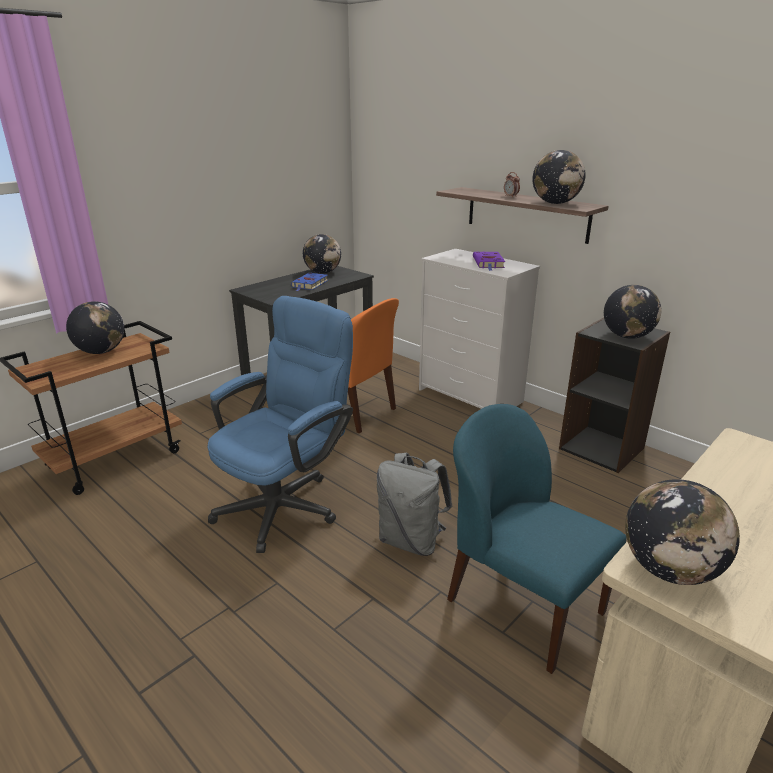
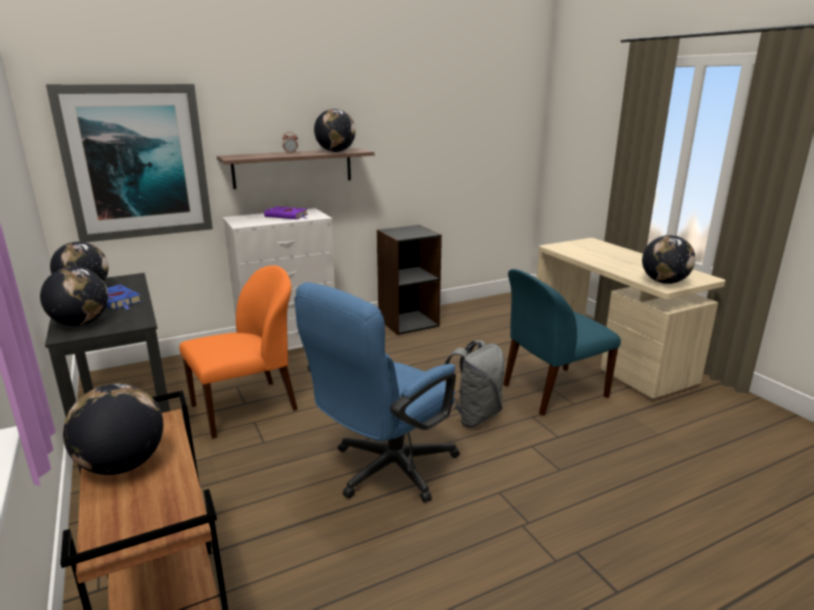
camera: 70 degrees left, 5 degrees down
(287, 503) = (385, 471): blue office chair -> blue office chair turned 105 degrees counterclockwise
(406, 182) = (136, 162): none -> picture
(627, 336) = (417, 232): globe -> globe (81, 323)

